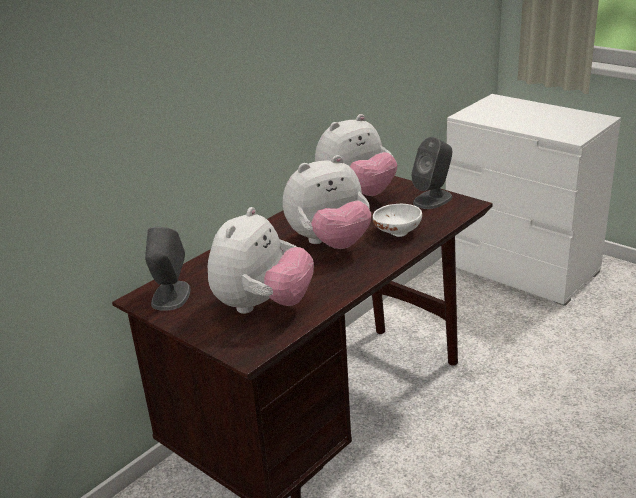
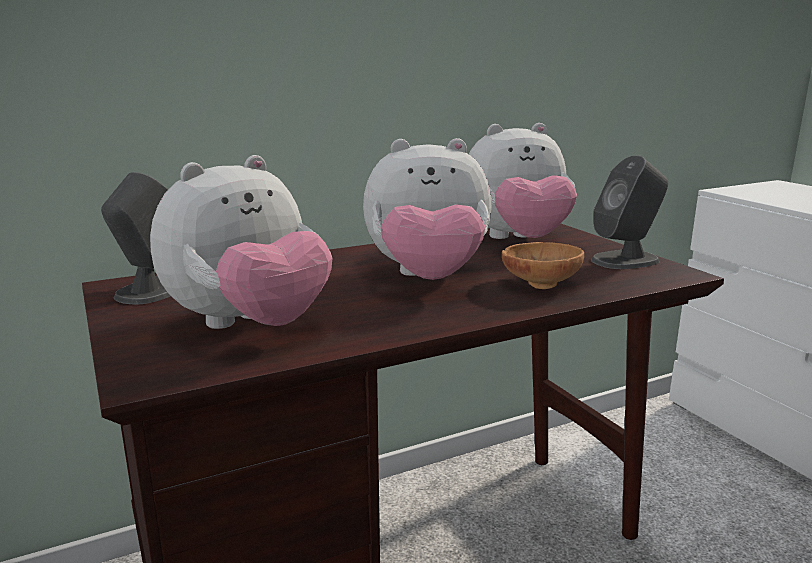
camera: 20 degrees right, 10 degrees down
(396, 232) = (539, 283): white bowl -> brown bowl

